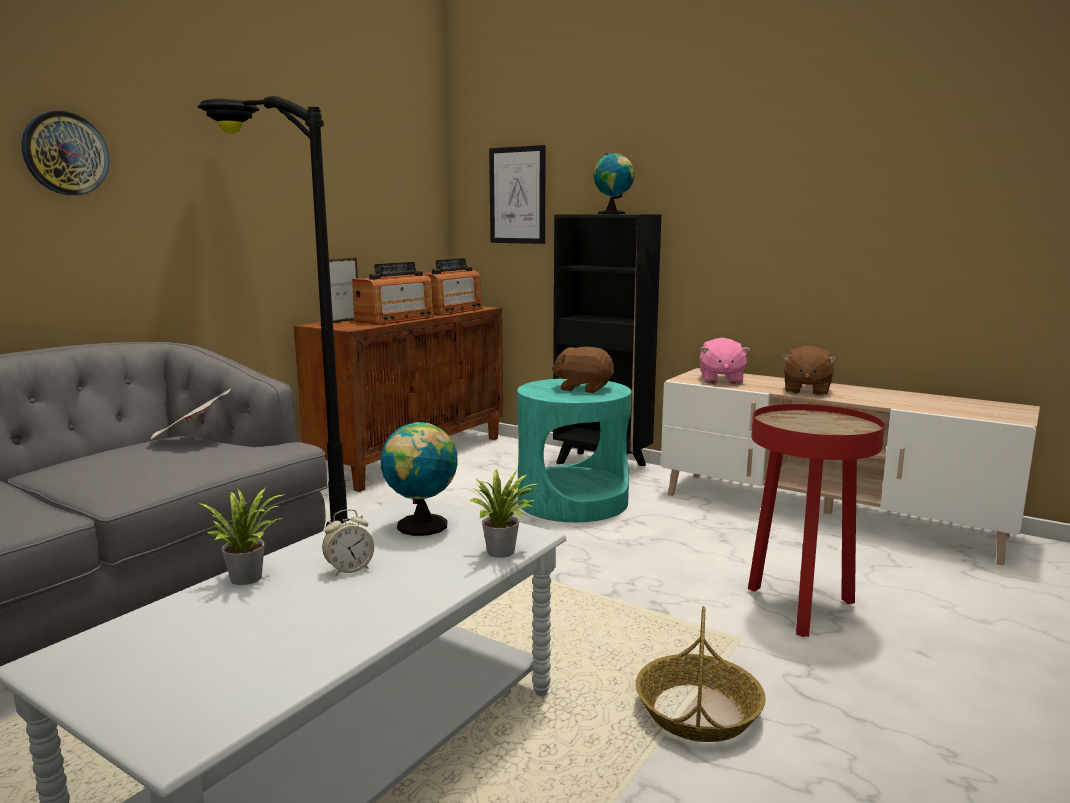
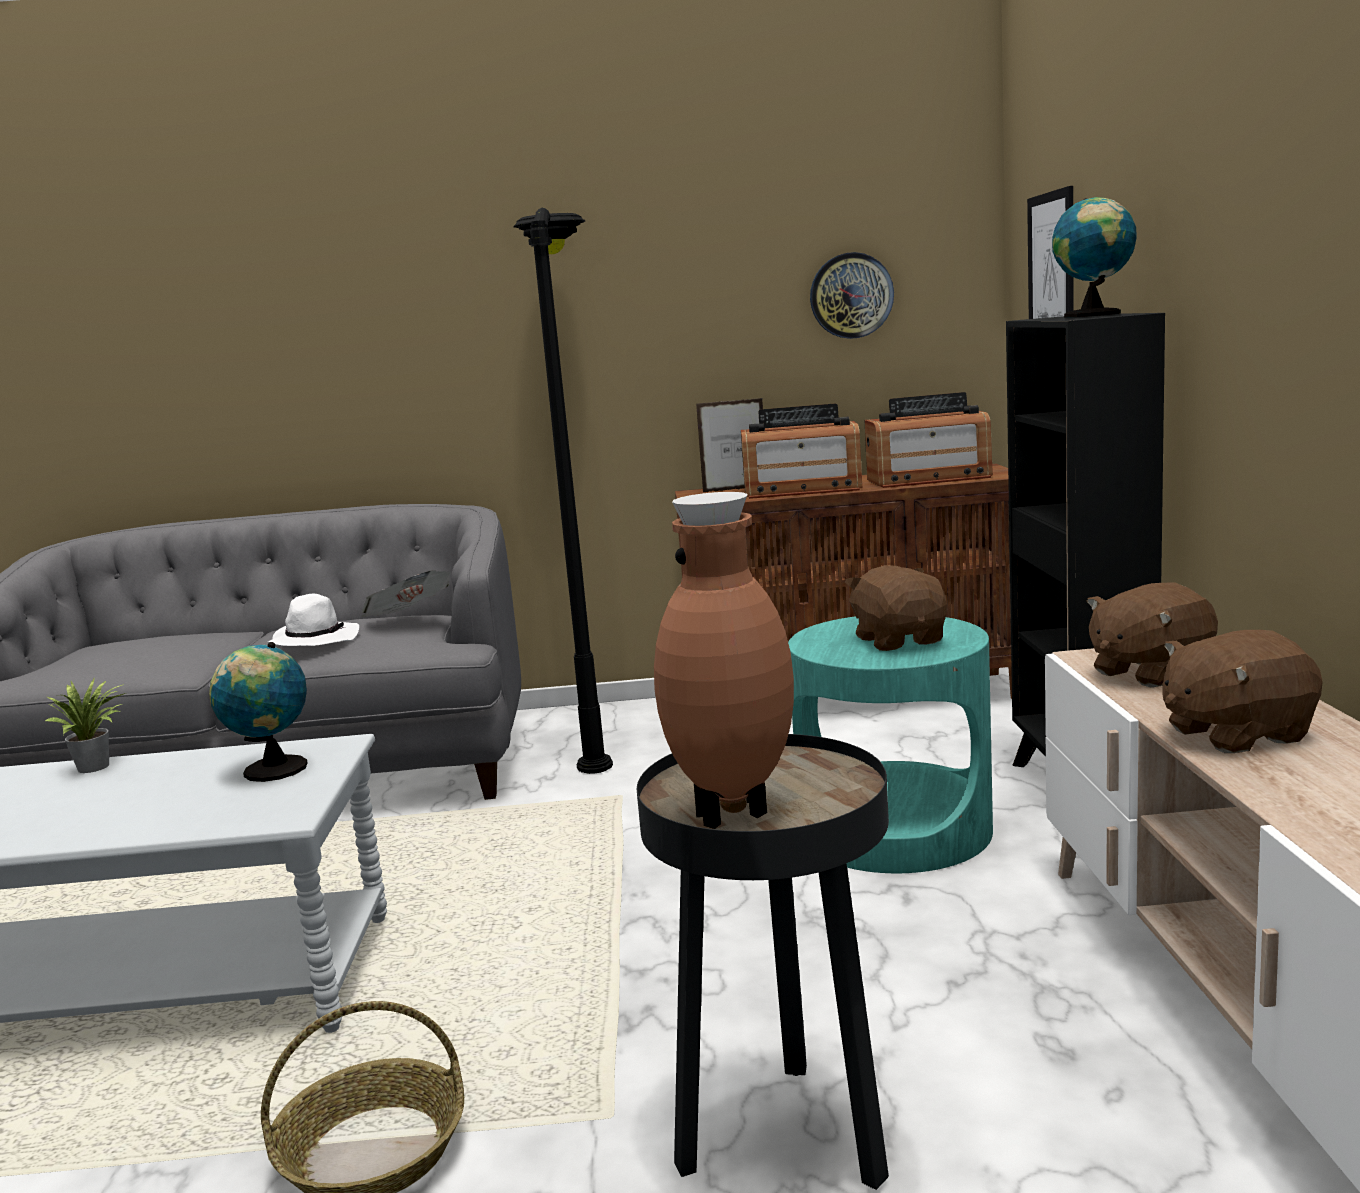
camera: 55 degrees right, 0 degrees up
(65, 153) = (388, 304): wall clock -> wall clock (851, 295)
(150, 464) = (314, 640): none -> white hat
(349, 569) = (135, 788): alarm clock -> none
(504, 552) = (225, 823): potted plant -> none
(721, 380) = (1149, 672): pink plush toy -> brown plush toy
(801, 608) = (787, 1140): red side table -> black side table
(841, 431) = (736, 814): none -> brown vase

